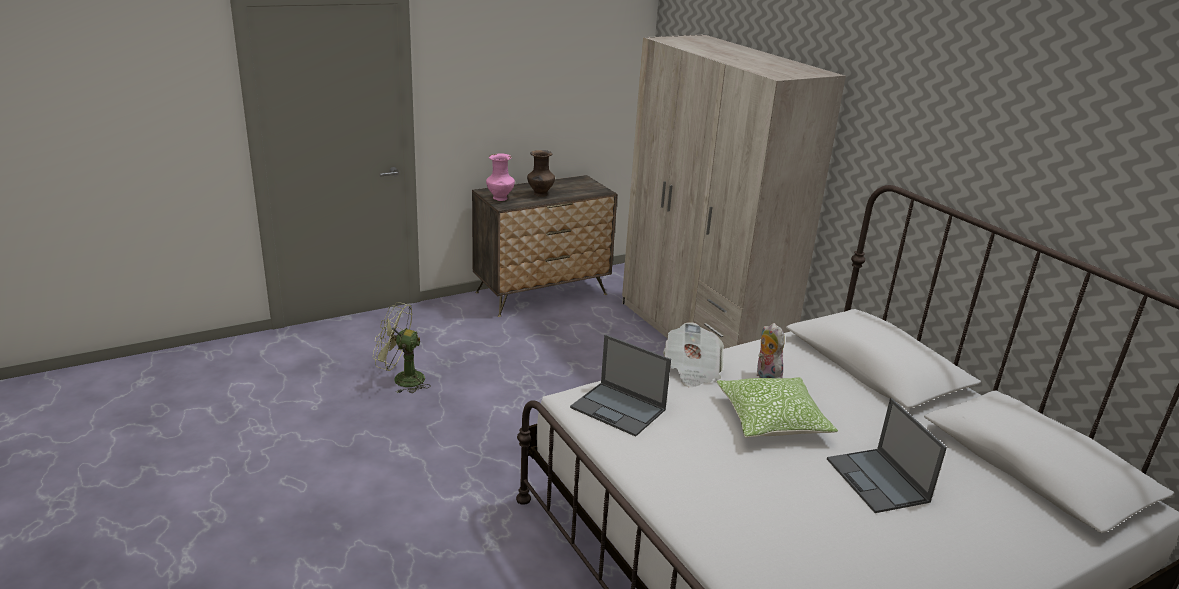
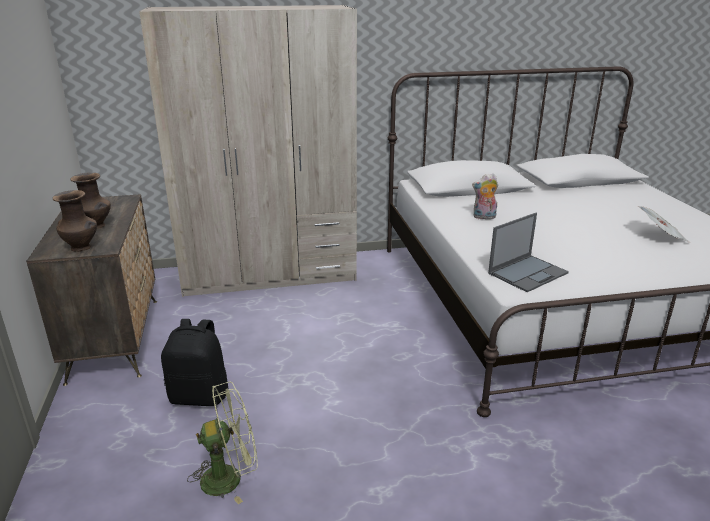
camera: 70 degrees left, 0 degrees up
(402, 379) = (230, 477): green fan -> green fan turned 135 degrees counterclockwise
(486, 346) = (200, 395): none -> black backpack
(500, 199) = (82, 248): pink vase -> brown vase
(692, 370) = (470, 237): newspaper -> newspaper (661, 237)
(772, 420) = (540, 226): pillow -> none
(878, 481) = (605, 214): laptop -> none

